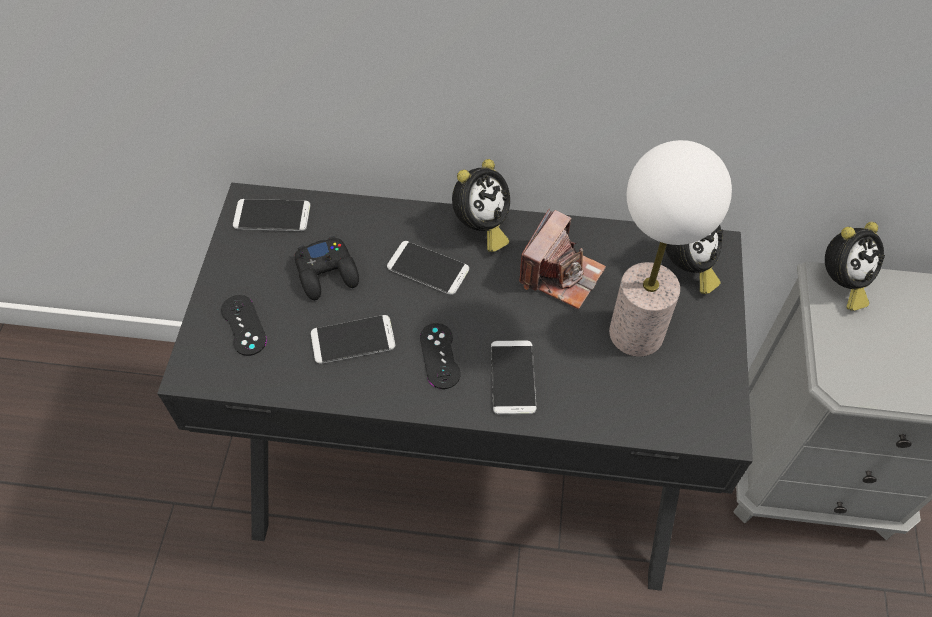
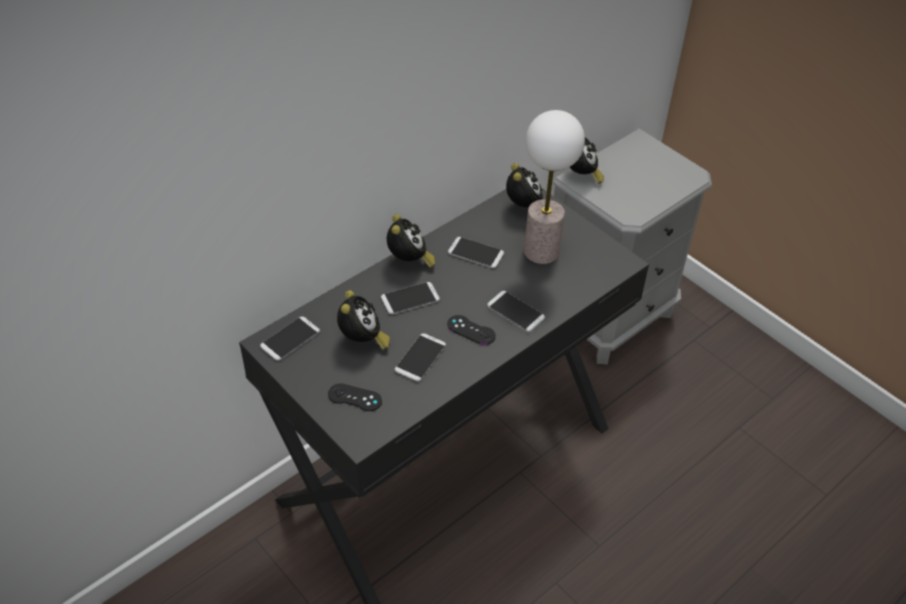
camera: 50 degrees left, 10 degrees down
(327, 273) = (362, 340): black game controller -> alarm clock
(561, 274) = (475, 253): camera -> phone

